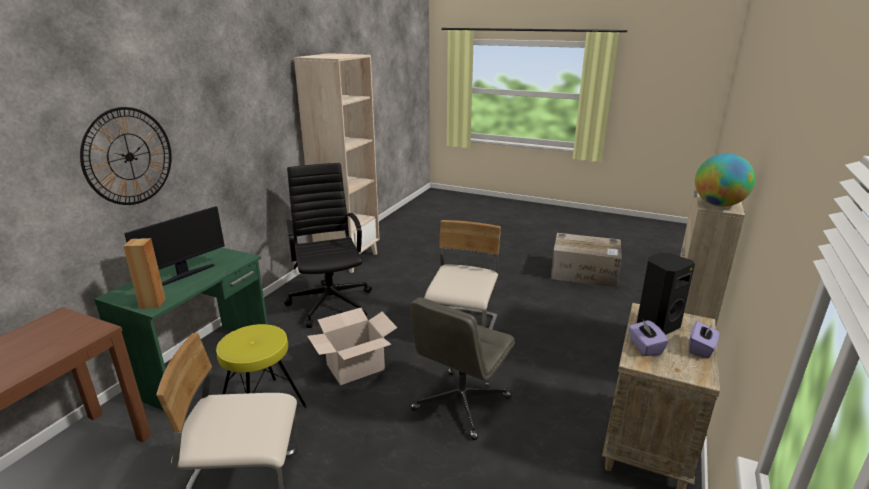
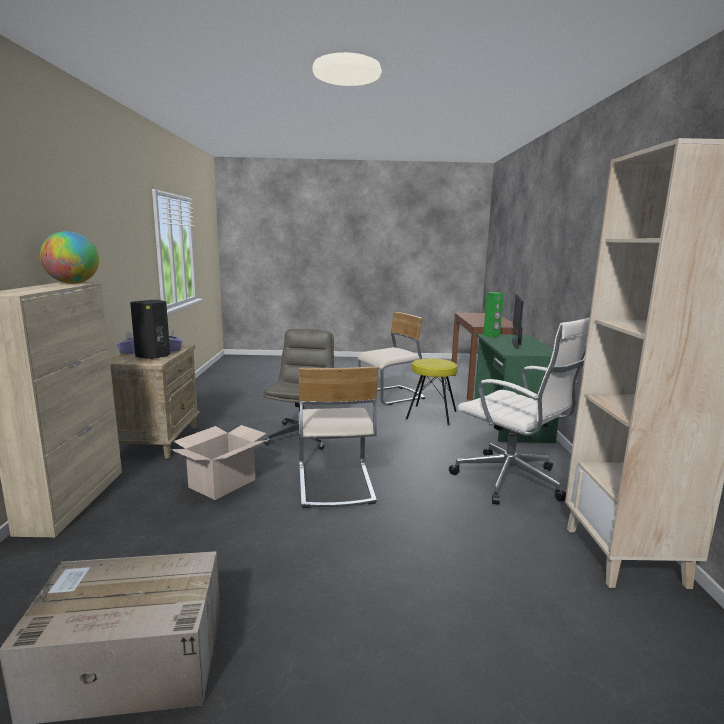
camera: 155 degrees right, 10 degrees down
(129, 156) = (560, 254): wall clock -> none
(152, 303) = (491, 335): brown speaker -> green speaker
(331, 302) = (512, 481): black office chair -> white office chair
(355, 367) = (403, 440): cardboard box -> cardboard box (222, 483)

